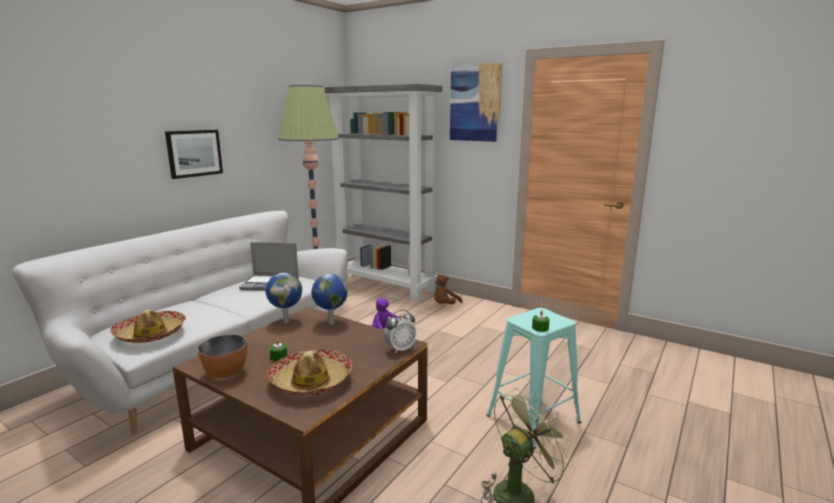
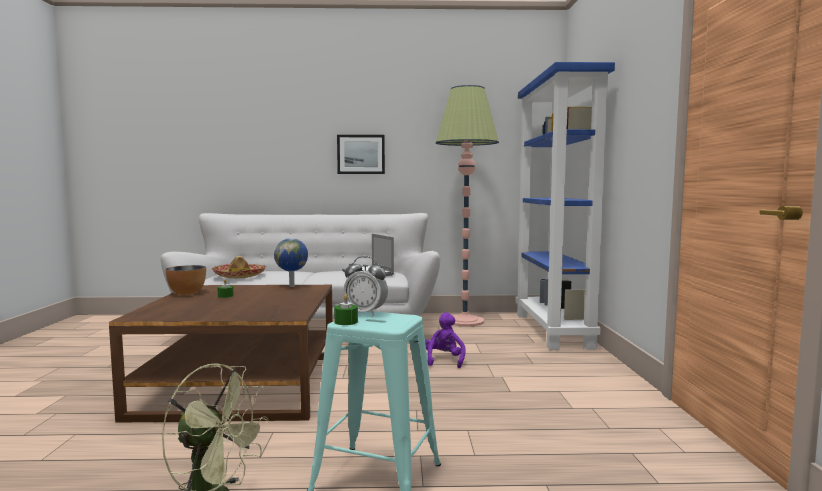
camera: 55 degrees right, 10 degrees down
(311, 381) = (191, 309): hat -> none
(330, 323) = (306, 293): globe -> none
(386, 285) = (553, 330): grey bookcase -> blue bookcase
(400, 349) = (279, 316): alarm clock -> alarm clock (366, 313)
(445, 305) = (570, 363): brown plush toy -> none
(475, 103) = (641, 75): picture -> none

